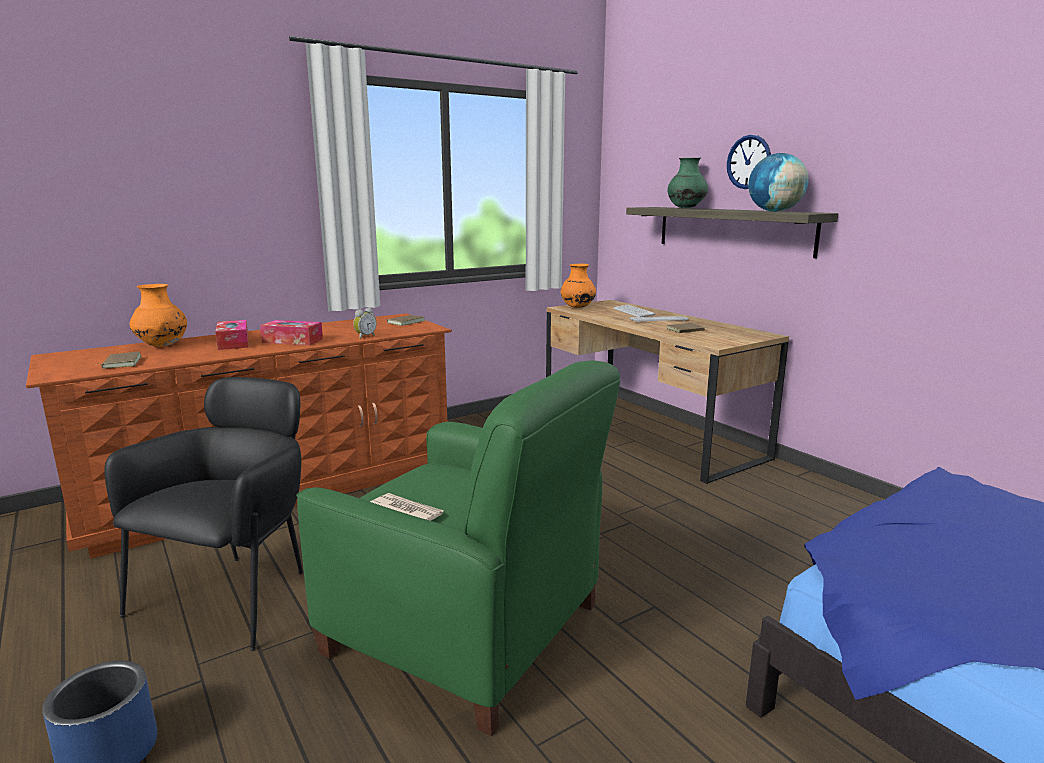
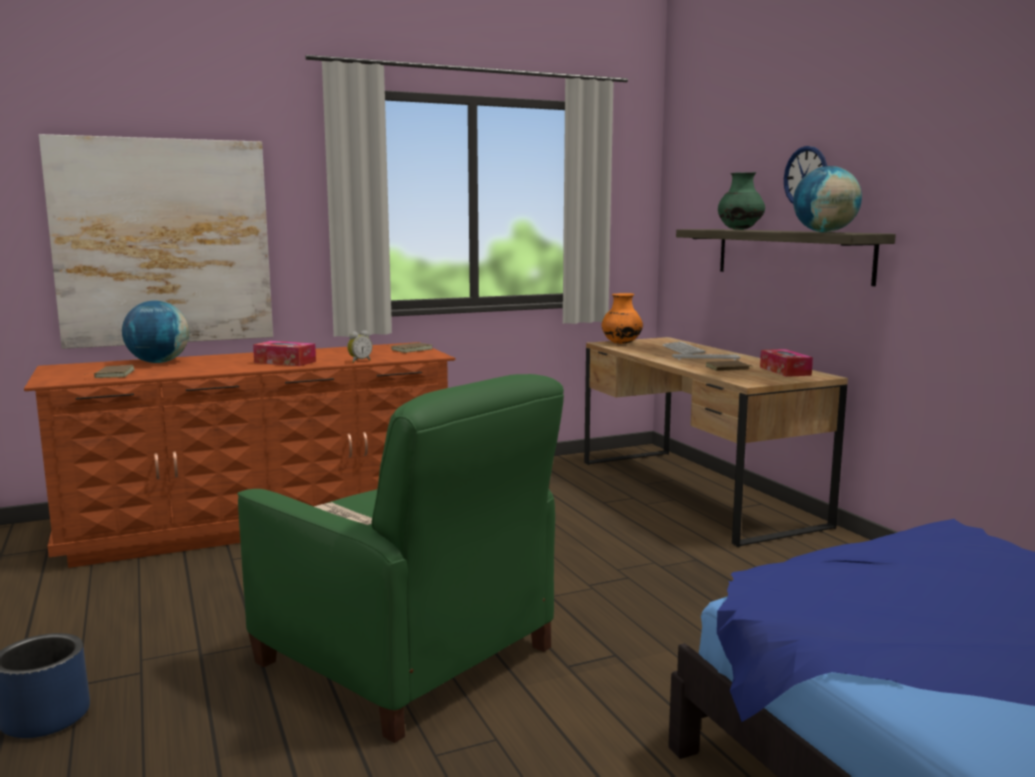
camera: 10 degrees right, 5 degrees down
(154, 224) = (163, 242): none -> picture
(162, 346) = (158, 362): orange vase -> globe
(233, 343) = (226, 362): tissue box -> tissue box (785, 371)
(235, 593) = (192, 606): black armchair -> none

